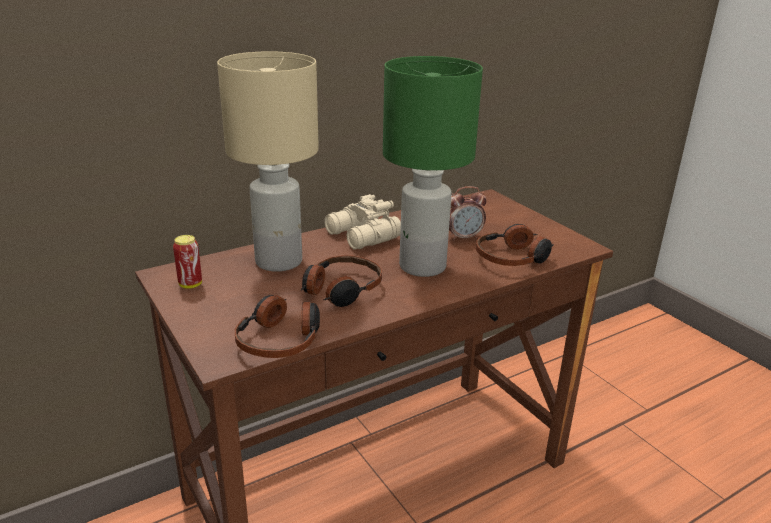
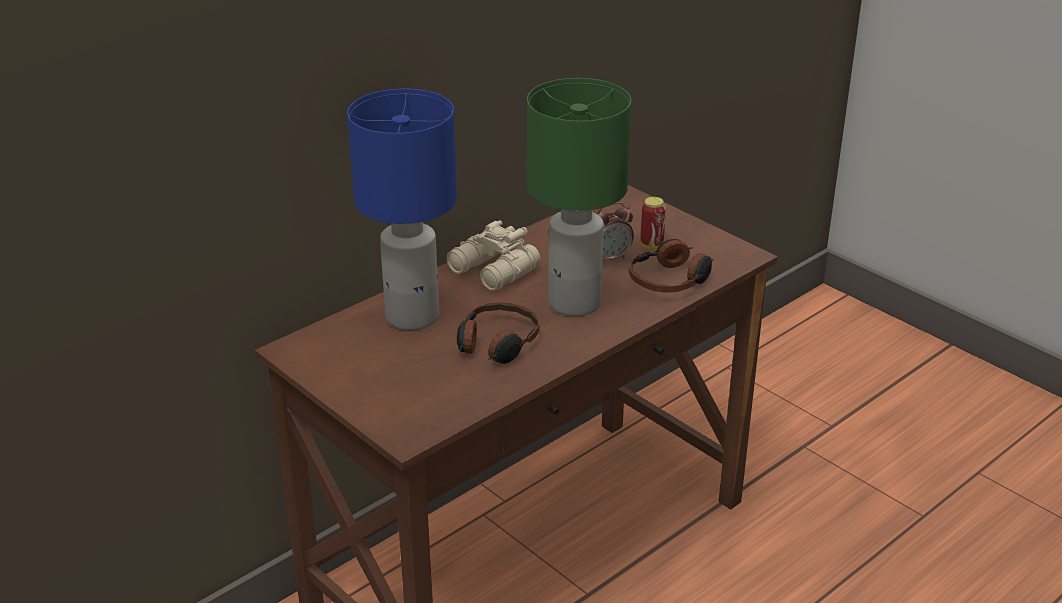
camera: 10 degrees left, 5 degrees up
(190, 284) = (328, 358): can -> can (651, 245)
(280, 261) = (413, 316): beige table lamp -> blue table lamp
(281, 339) = (457, 407): headphones -> none

